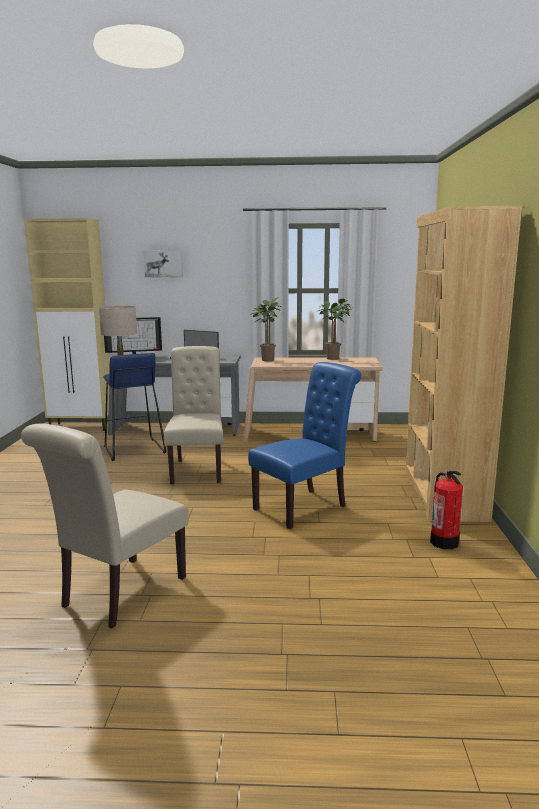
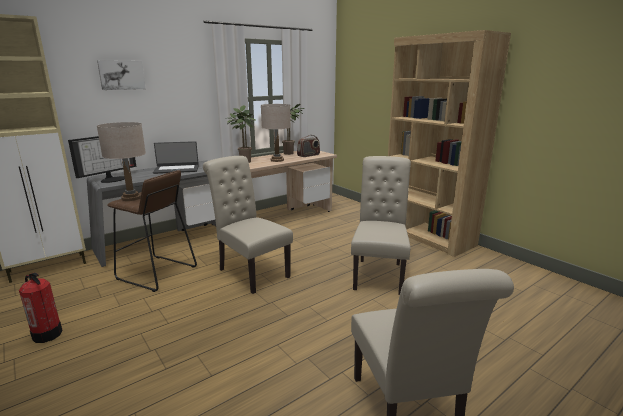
camera: 40 degrees left, 5 degrees up
(133, 450) = (156, 273): blue stool -> brown stool
(300, 363) = (277, 160): none -> beige table lamp
(305, 506) = (379, 273): blue chair -> beige chair
(347, 363) = (308, 155): none -> radio
(444, 542) = (484, 267): fire extinguisher -> fire extinguisher (47, 334)

